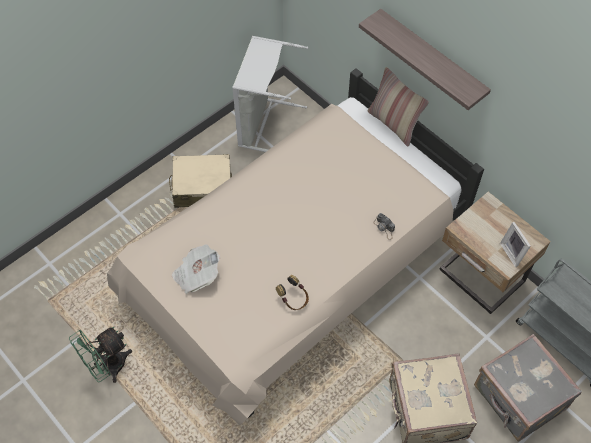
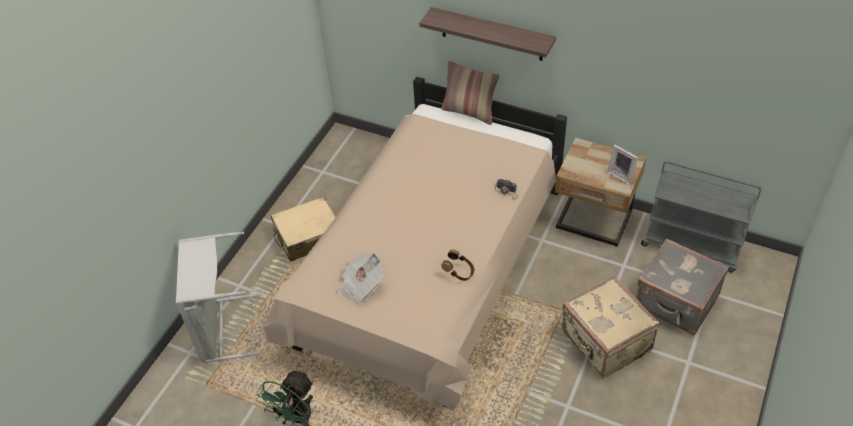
camera: 20 degrees left, 10 degrees down
(264, 125) = (339, 167): grey laundry basket -> grey laundry basket (222, 329)

